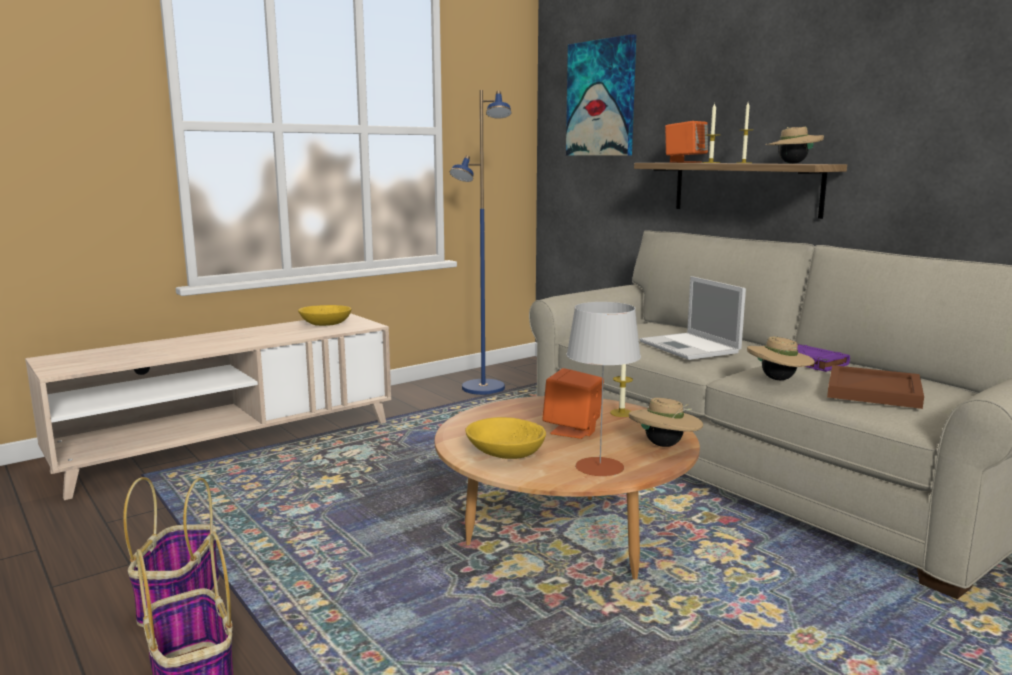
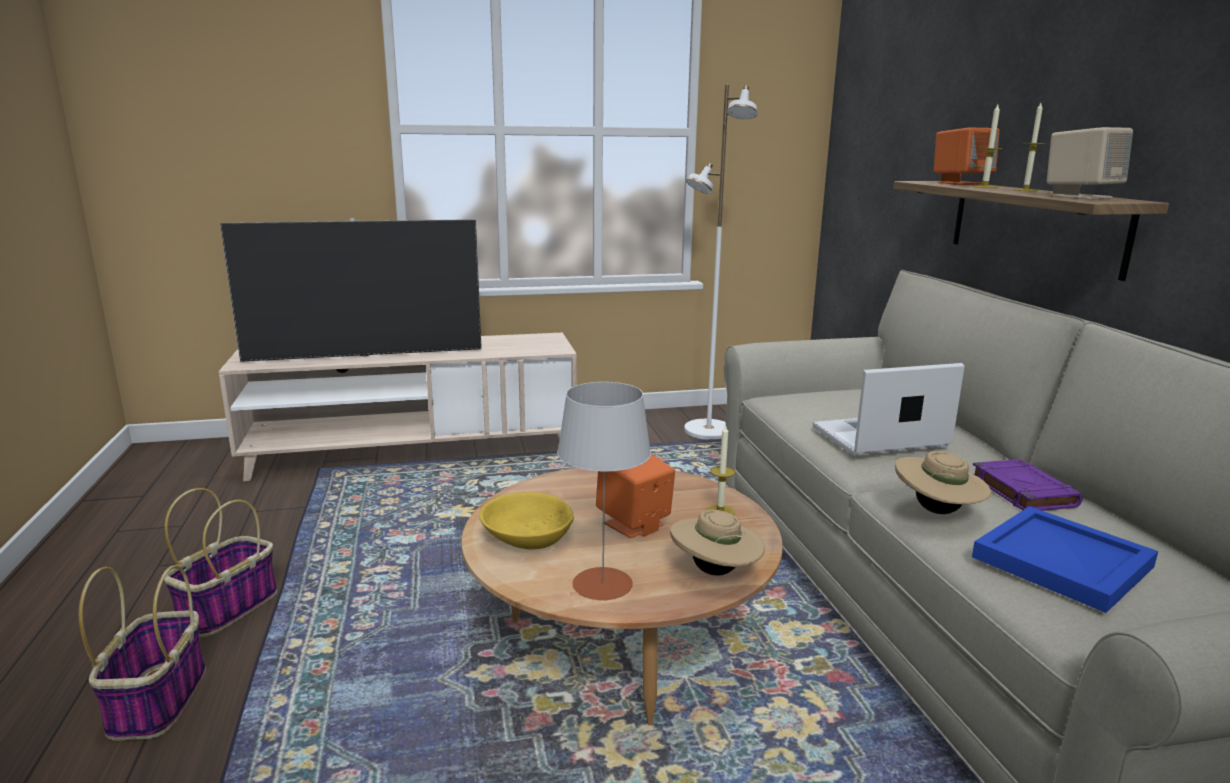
camera: 25 degrees right, 5 degrees up
(186, 349) = (365, 355): none -> television
(325, 324) = (520, 342): yellow bowl -> none
(483, 388) = (708, 431): blue floor lamp -> white floor lamp
(601, 98) = (892, 92): picture -> none
(690, 347) = (877, 437): laptop -> laptop turned 75 degrees clockwise
(792, 163) = (1080, 197): beige hat -> beige speaker
(875, 391) = (1063, 563): brown tray -> blue tray

